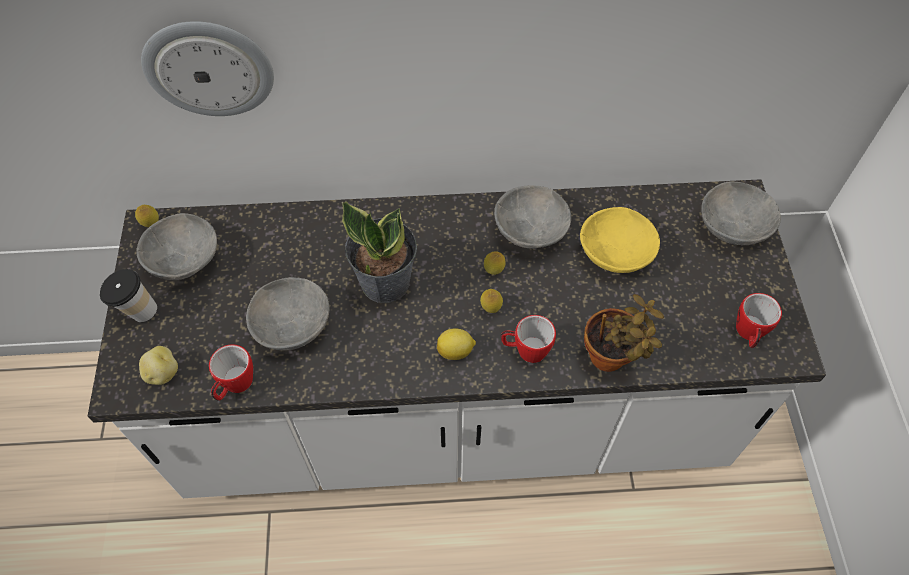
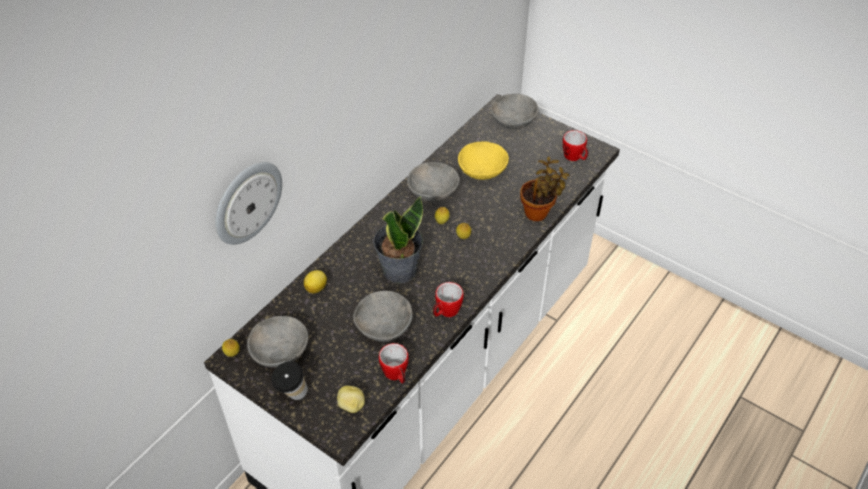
camera: 50 degrees left, 10 degrees down
(456, 351) = (474, 267): lemon -> lemon (316, 288)
(525, 350) = (501, 240): mug -> mug (446, 312)

